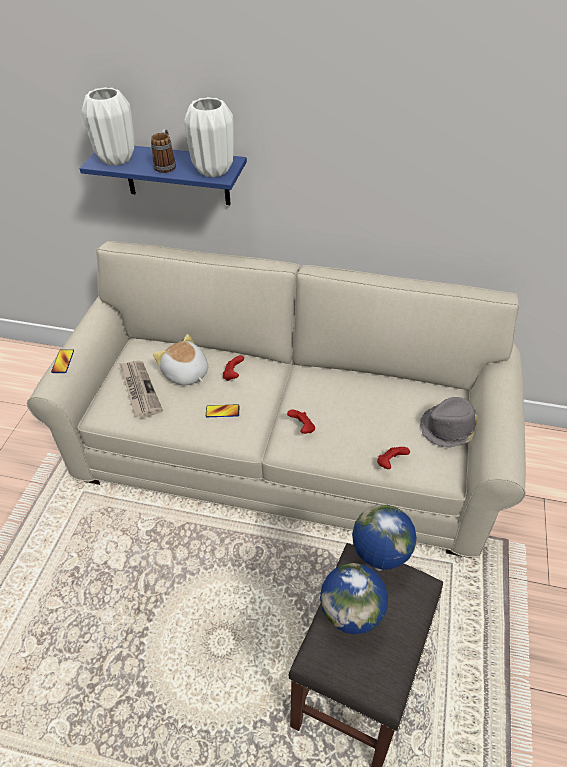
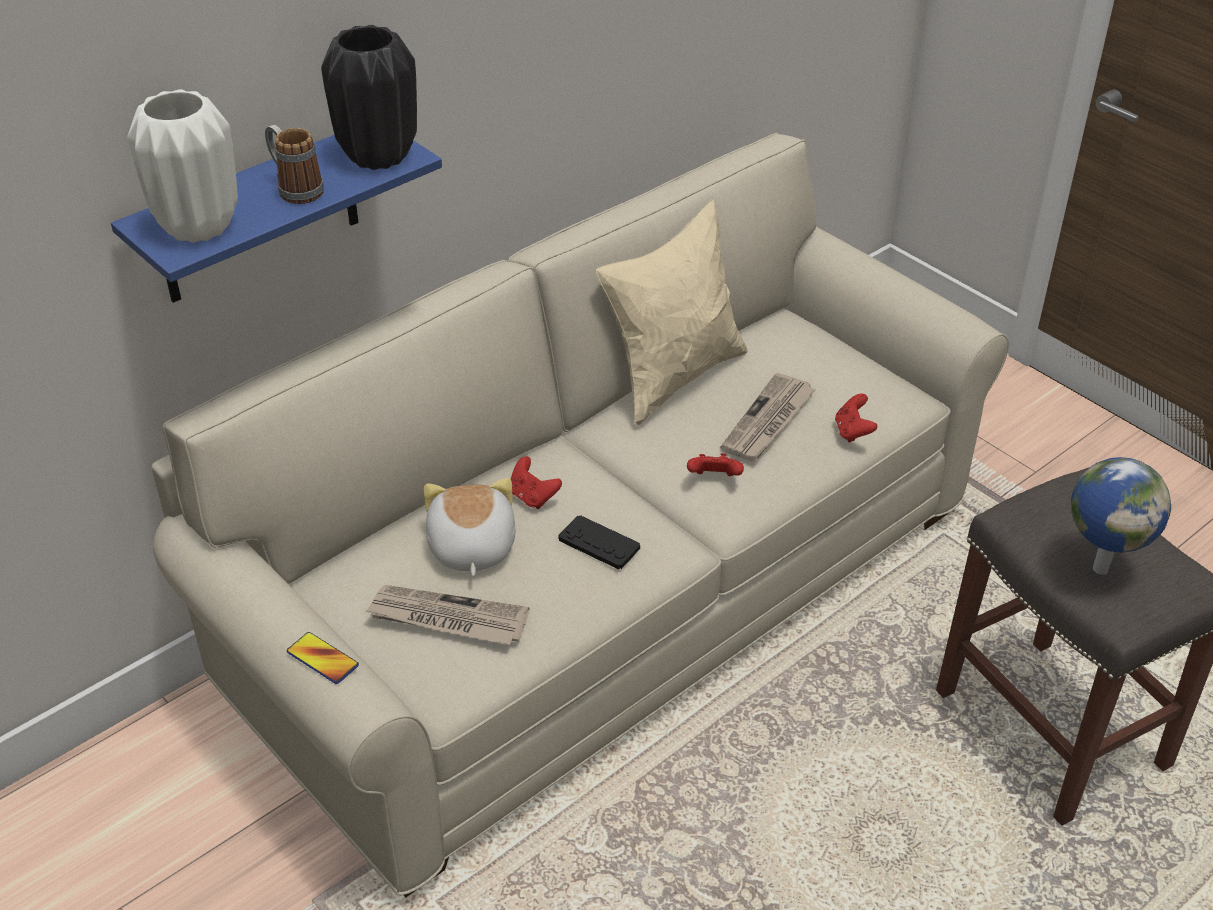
camera: 55 degrees left, 5 degrees down
(185, 374) = (470, 548): plush toy -> plush toy turned 90 degrees clockwise
(213, 170) = (378, 156): white vase -> black vase
(222, 411) = (599, 543): phone -> black game controller
(360, 376) = (673, 376): none -> beige pillow
(363, 426) = (768, 421): none -> newspaper
(377, 567) = (1039, 502): globe -> none
(449, 428) = (843, 352): grey hat -> none

